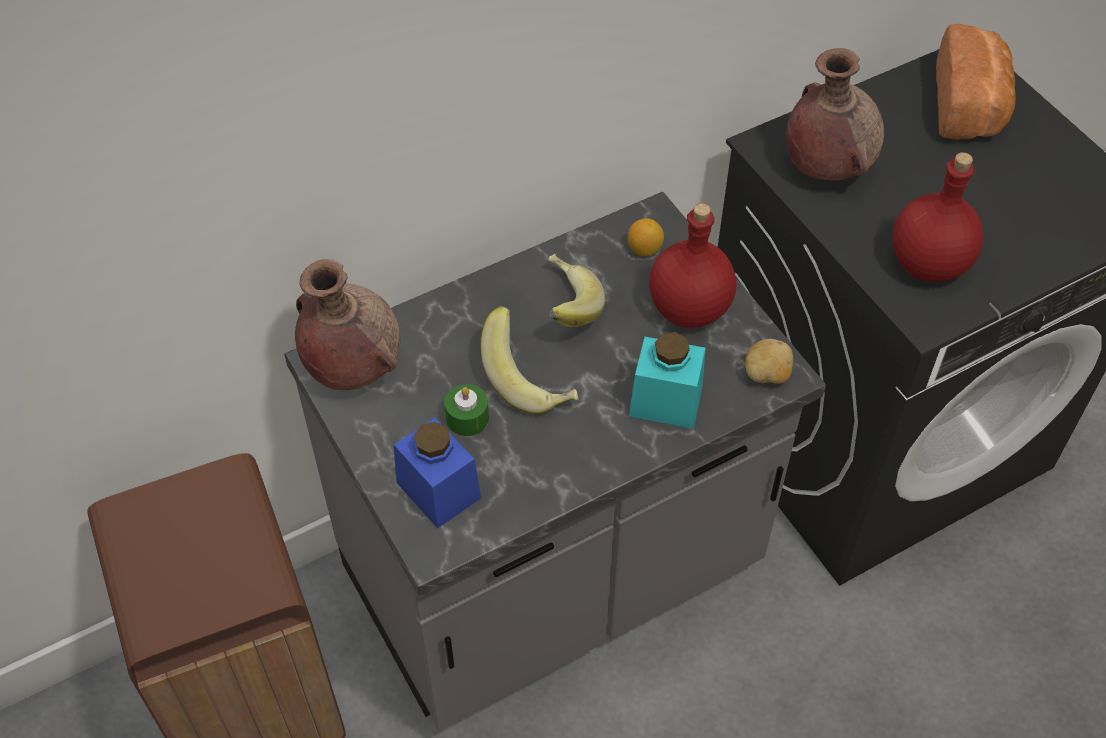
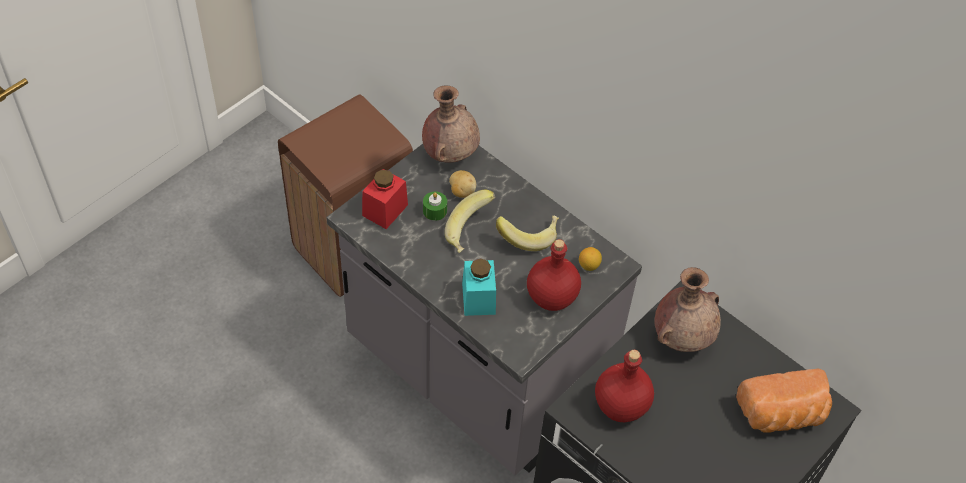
camera: 70 degrees right, 0 degrees up
(438, 490) = (385, 210): blue jar -> red jar
(767, 375) = (516, 345): potato -> potato (461, 191)

